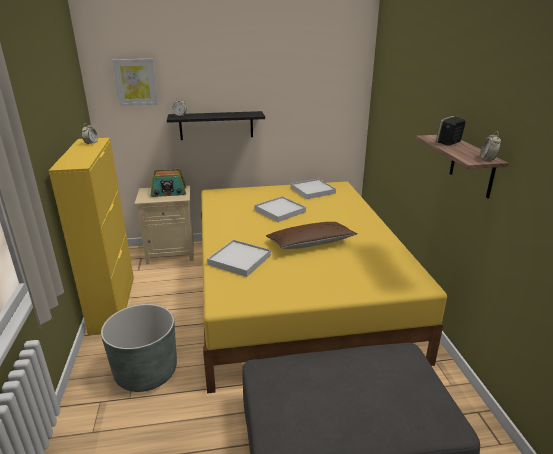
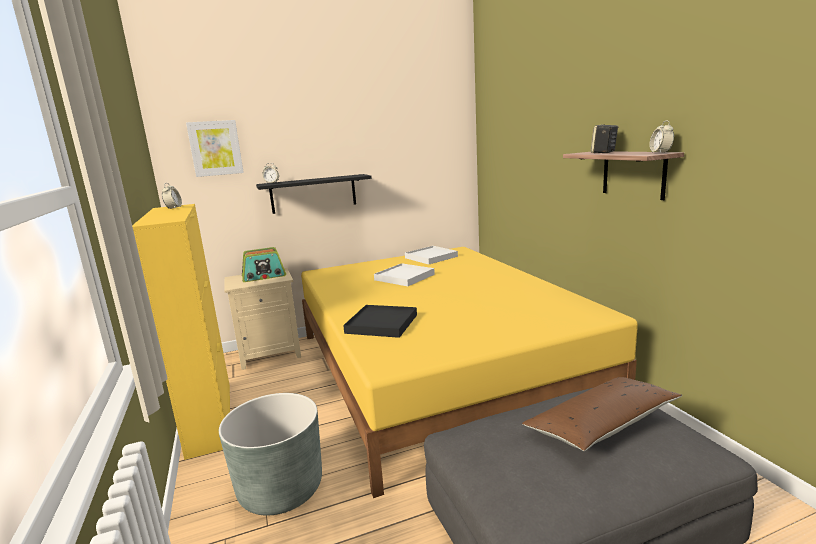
camera: 10 degrees left, 10 degrees down
(239, 260) = (382, 324): white tray -> black tray
(310, 243) = (457, 299): brown pillow -> brown pillow (601, 425)

